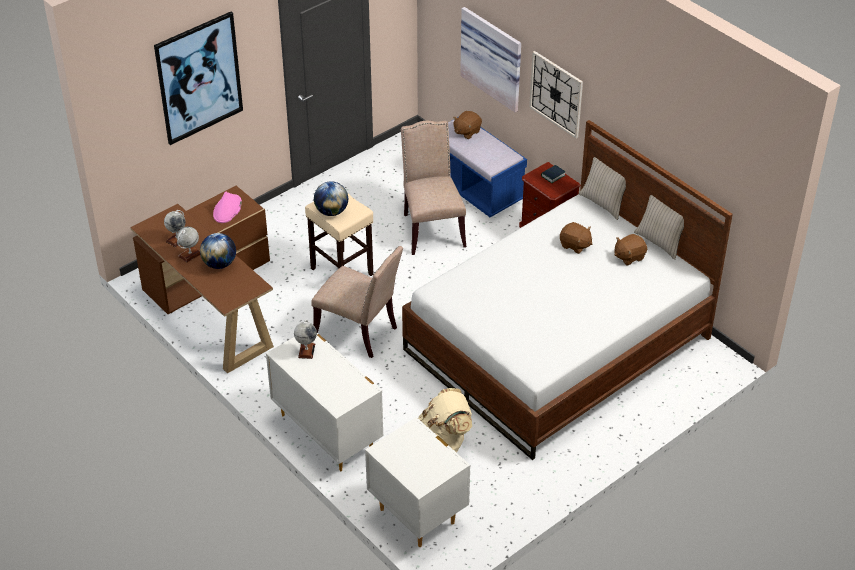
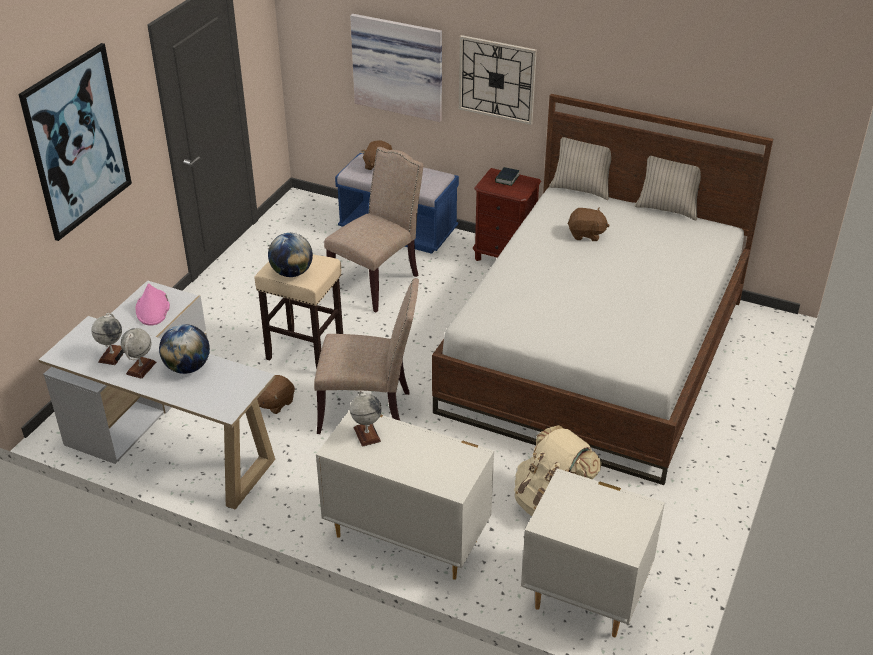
camera: 25 degrees left, 5 degrees down
(214, 303) = (169, 433): brown desk -> white desk
(431, 228) = (377, 281): beige chair -> beige chair turned 75 degrees clockwise
(629, 256) = (649, 230): brown plush toy -> brown plush toy (275, 403)

